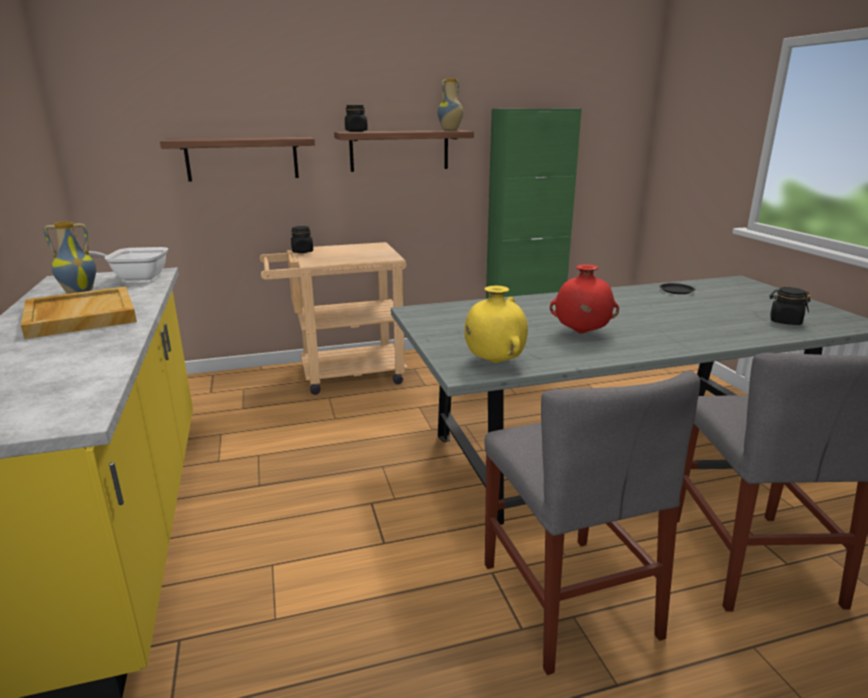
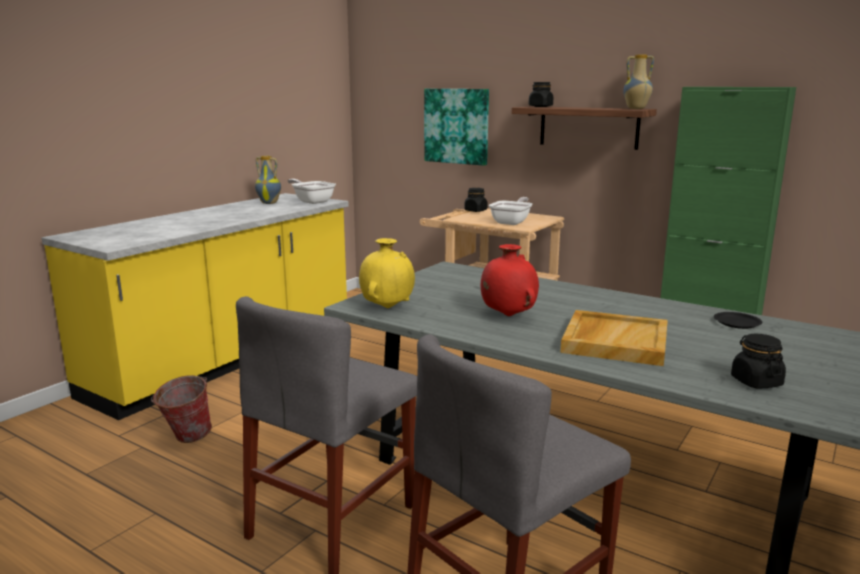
camera: 50 degrees right, 5 degrees down
(80, 316) = (234, 212): beige tray -> beige tray (614, 341)
(242, 158) = (456, 126): shelf -> picture
(272, 645) = (185, 438): none -> bucket
(368, 255) = (512, 222): none -> frying pan

